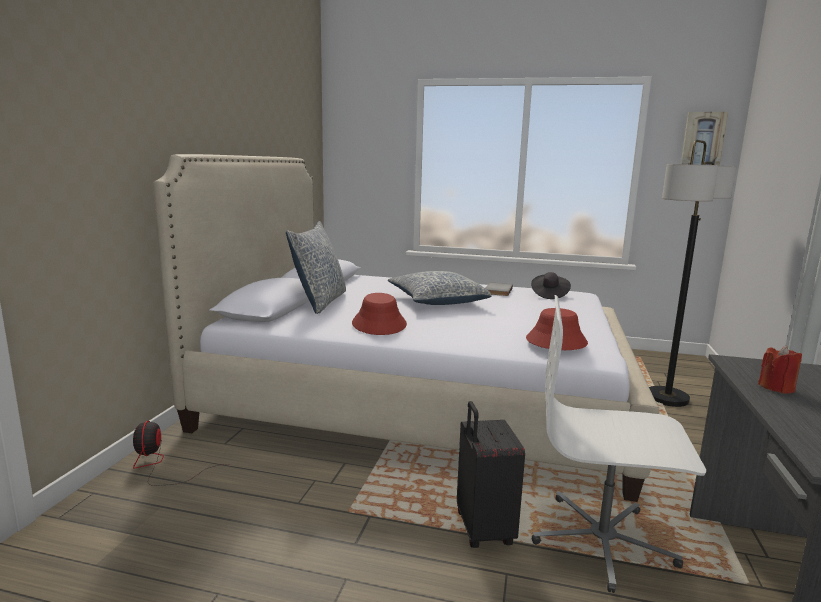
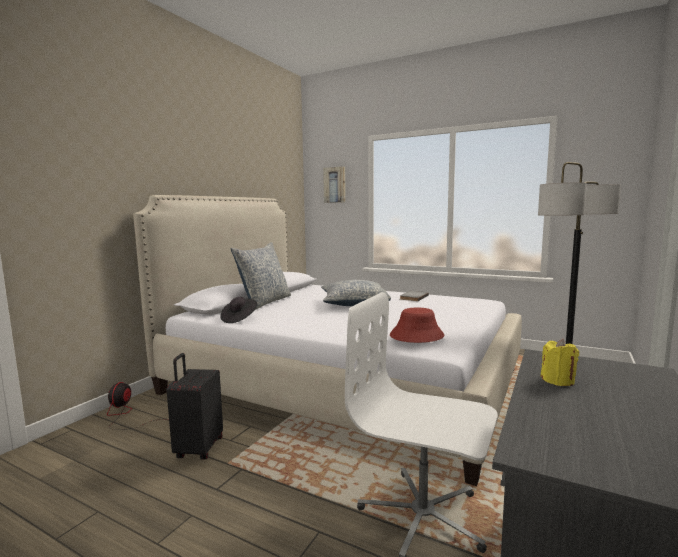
camera: 15 degrees right, 5 degrees down
(379, 324) = (289, 318): red hat -> none
(482, 530) = (322, 492): black suitcase -> black suitcase (198, 449)
(549, 295) = (455, 301): black hat -> black hat (239, 319)
(702, 139) = (609, 165): picture -> picture (335, 185)
(776, 388) = (558, 380): red candle -> yellow candle

